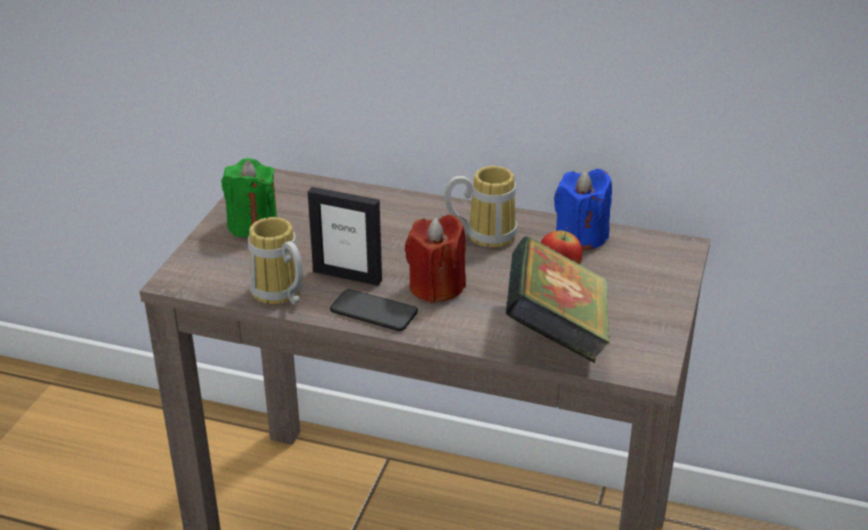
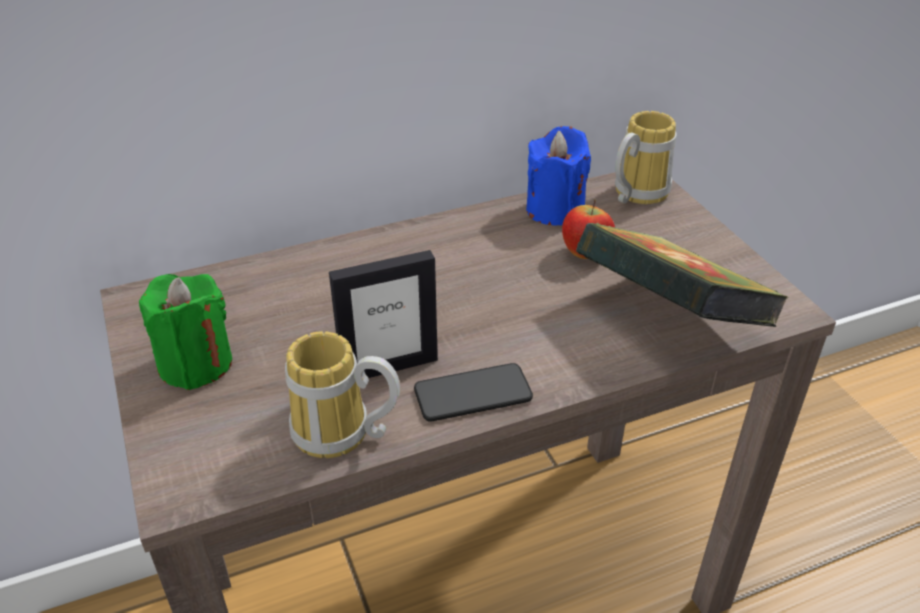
camera: 40 degrees left, 5 degrees up
(436, 287) = (497, 329): red candle -> none
(483, 234) = (467, 249): mug -> mug (634, 193)

